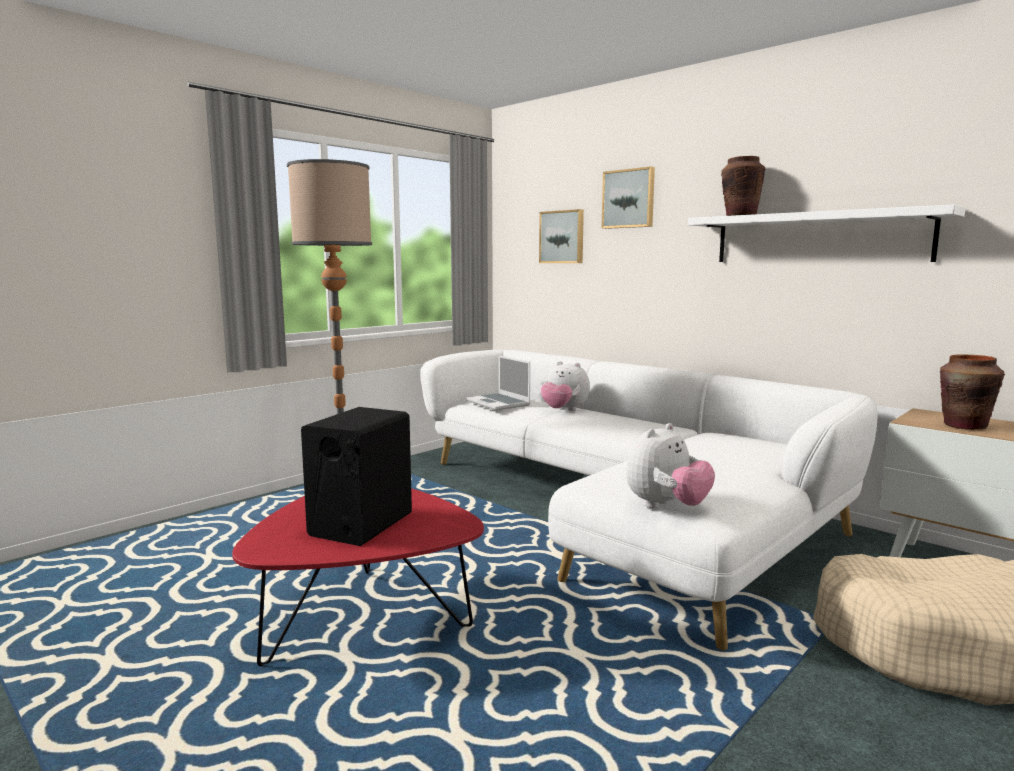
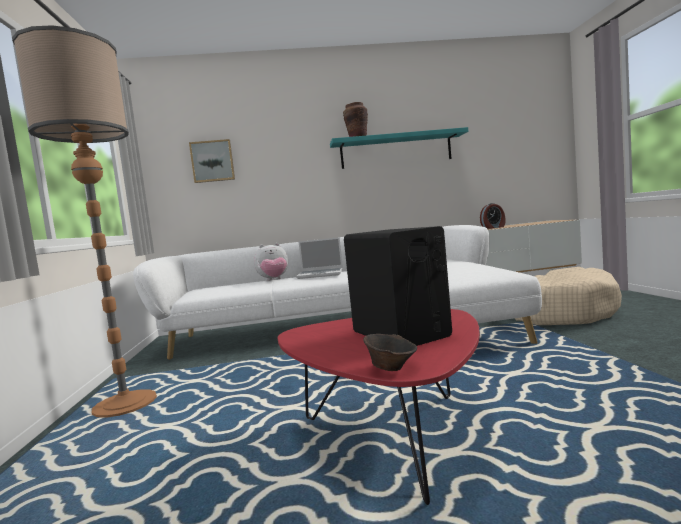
camera: 50 degrees left, 5 degrees down
(259, 543) = (391, 368): none -> brown bowl
(499, 403) = (218, 288): laptop -> laptop (321, 274)
(629, 199) = (269, 131): picture -> none
(666, 506) = (487, 274): plush toy -> none
(818, 238) = (396, 150): white shelf -> turquoise shelf
(964, 426) = (493, 227): brown vase -> alarm clock

